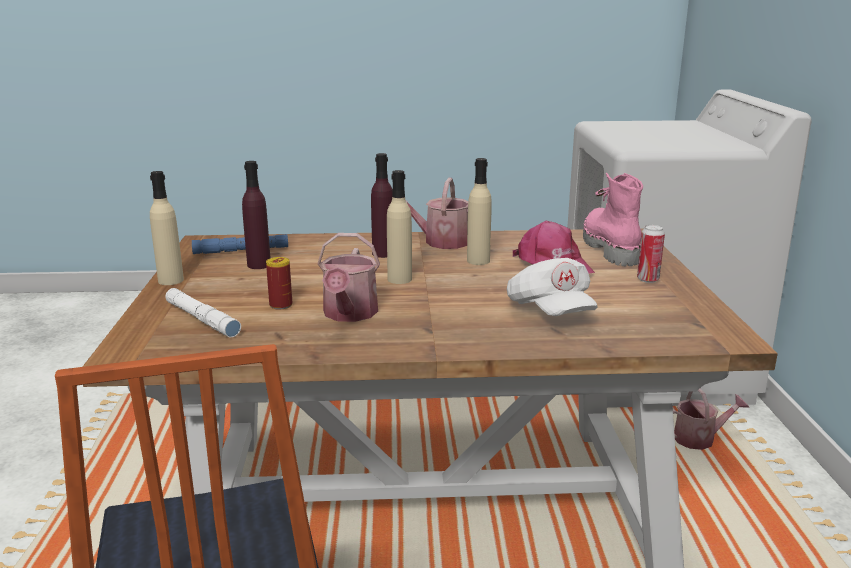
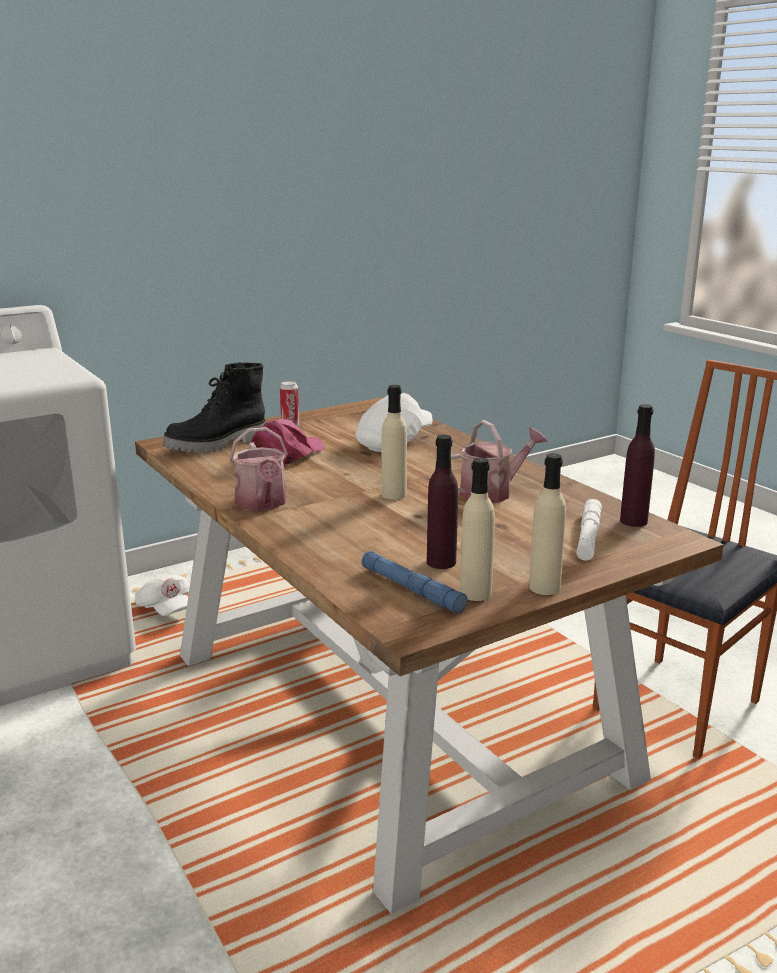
camera: 120 degrees left, 0 degrees up
(281, 305) = (514, 519): can -> none
(383, 253) = (332, 517): purple bottle -> purple bottle (633, 521)
(478, 261) = (307, 478): beige bottle -> beige bottle (475, 593)
(608, 248) = (217, 445): pink boot -> black boot
(699, 439) = (166, 609): watering can -> white cap

